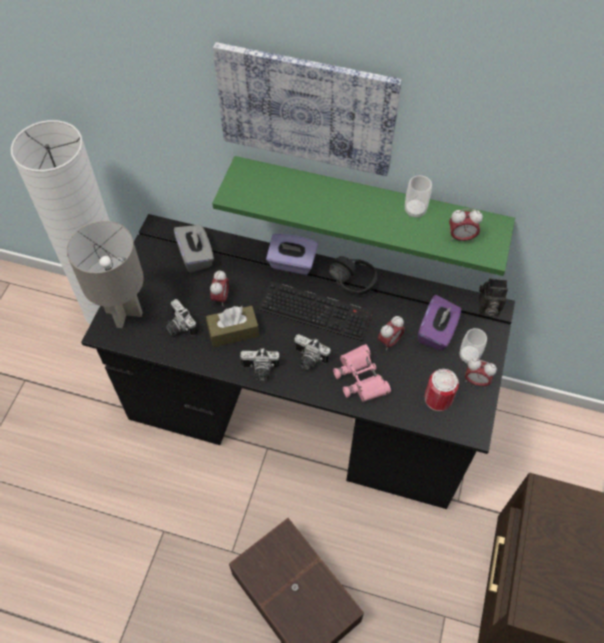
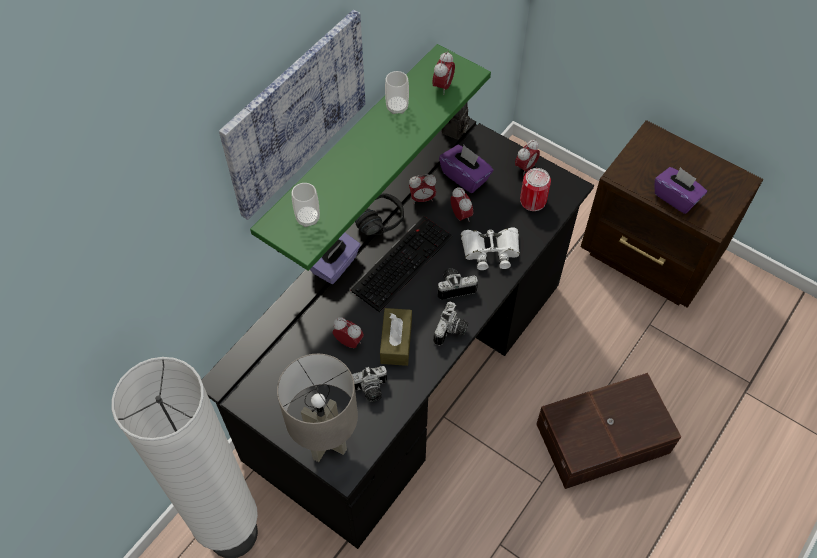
camera: 70 degrees left, 0 degrees up
(196, 256) = (282, 351): grey tissue box -> none
(308, 359) = (455, 286): camera -> camera turned 150 degrees counterclockwise
(361, 377) = (490, 250): pink binoculars -> white binoculars
(393, 305) = (422, 199): none -> alarm clock
(469, 356) = (499, 163): cup -> cup (308, 218)
(545, 560) = (676, 197): none -> purple tissue box

